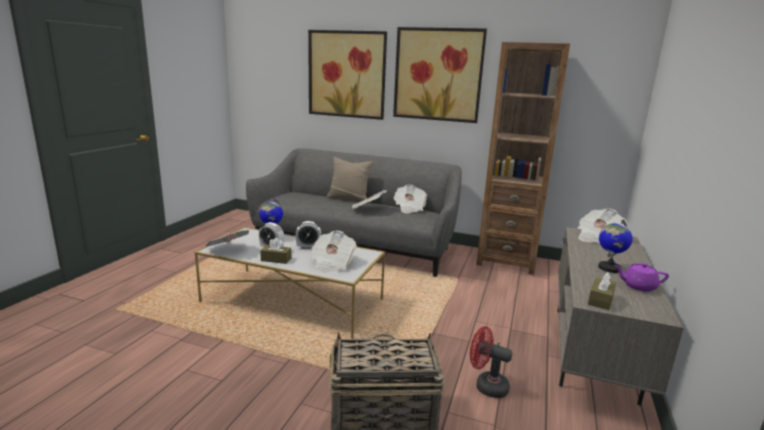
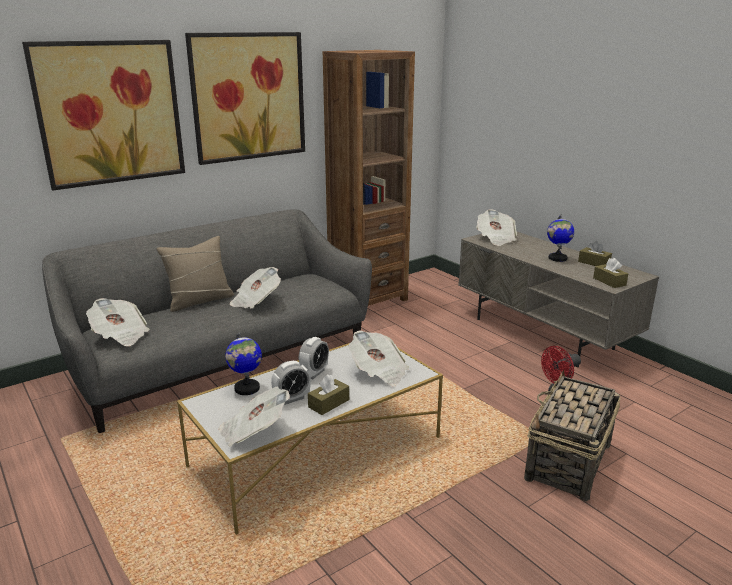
camera: 55 degrees left, 5 degrees up
(409, 208) = (286, 280): newspaper -> newspaper (120, 335)
(638, 286) = (594, 263): purple teapot -> brown tissue box

